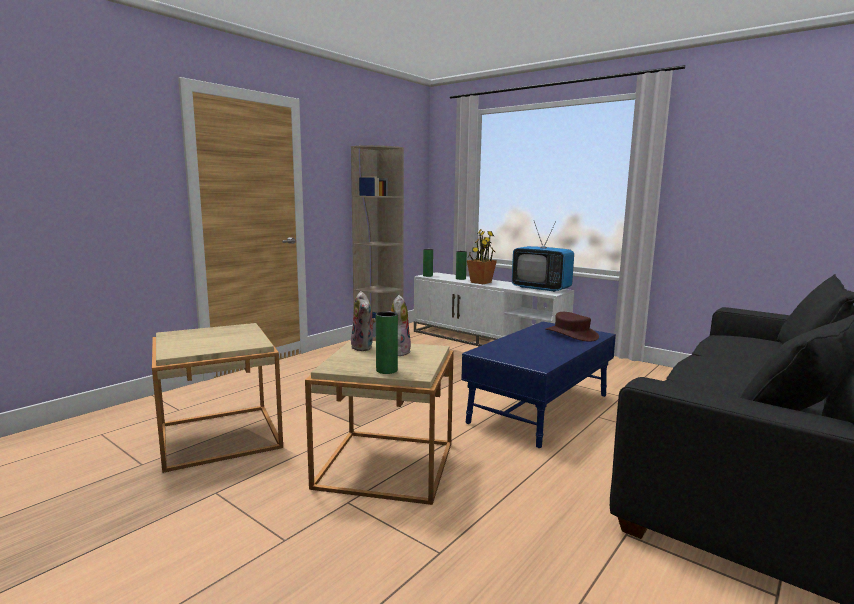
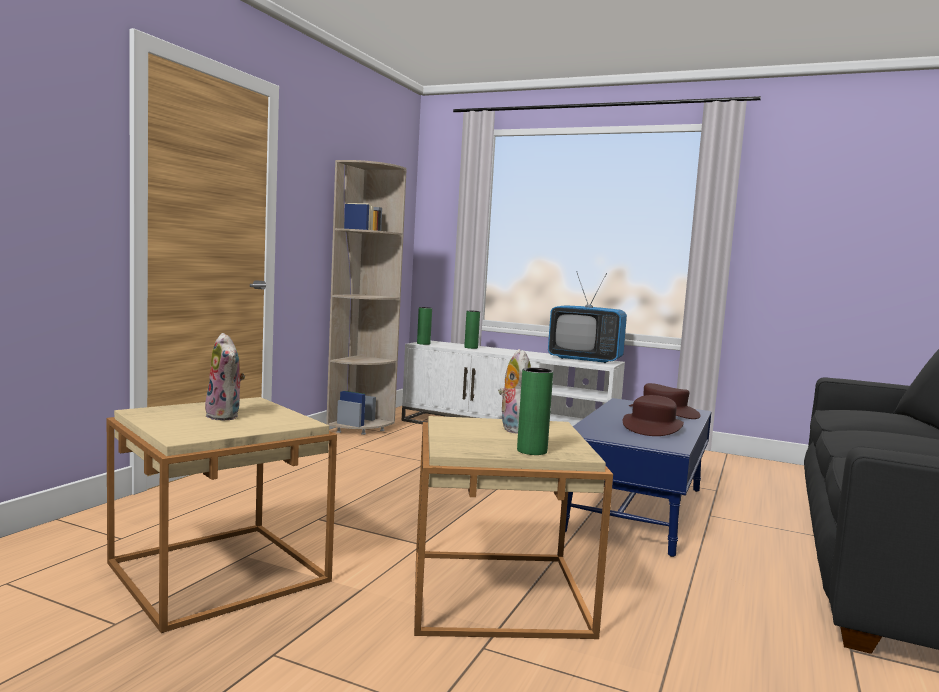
camera: 15 degrees left, 5 degrees down
(364, 347) = (461, 425): plush toy -> plush toy (226, 416)
(480, 282) = (502, 352): potted plant -> none
(544, 348) = (652, 427): none -> brown hat

